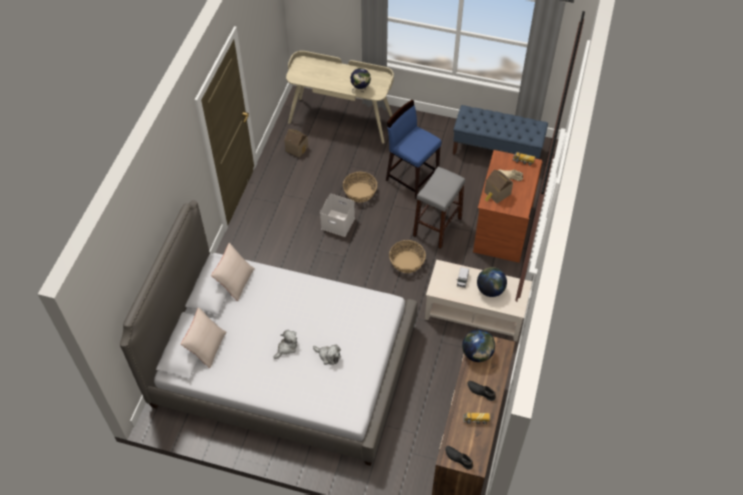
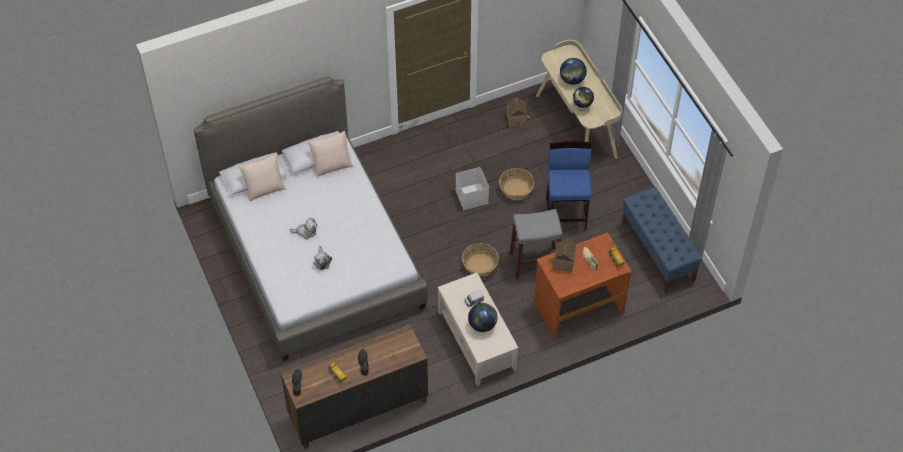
camera: 50 degrees right, 0 degrees up
(477, 353) = (394, 341): globe -> globe (572, 80)

